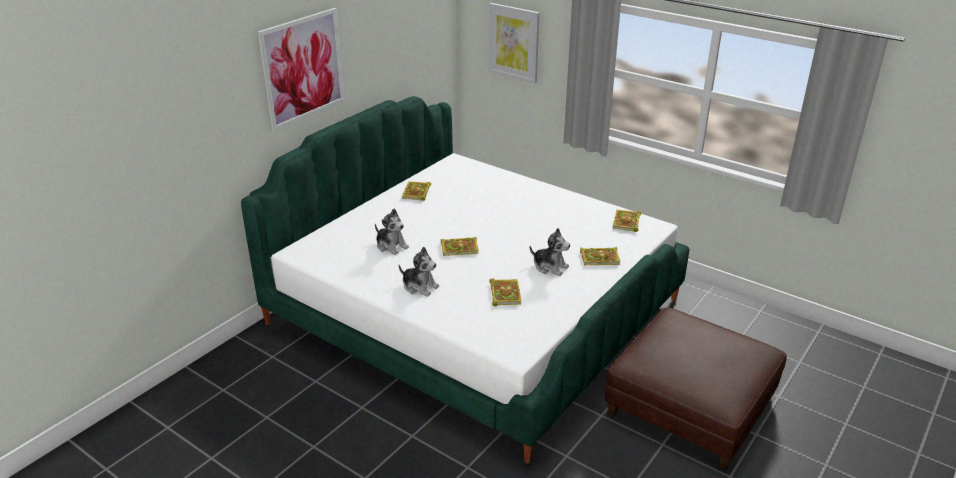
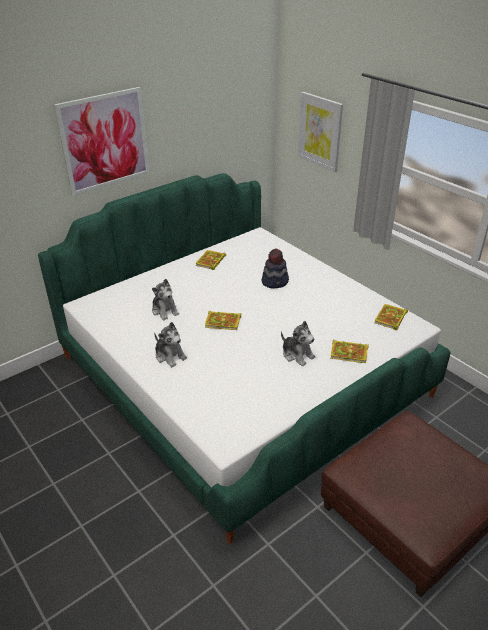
camera: 15 degrees right, 5 degrees up
(496, 204) = (275, 281): none -> hat
(504, 293) = (242, 376): book -> none

